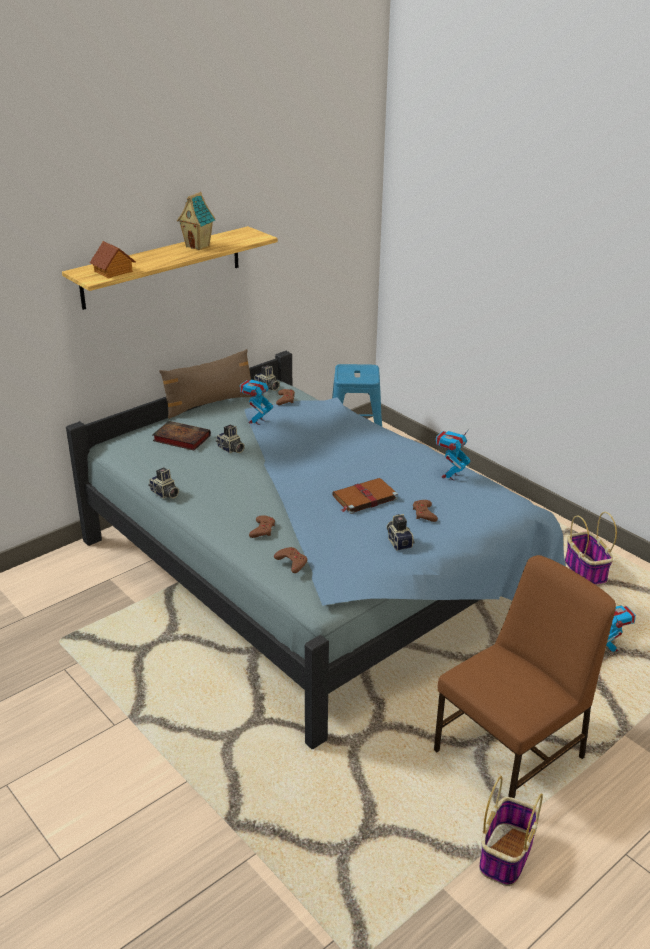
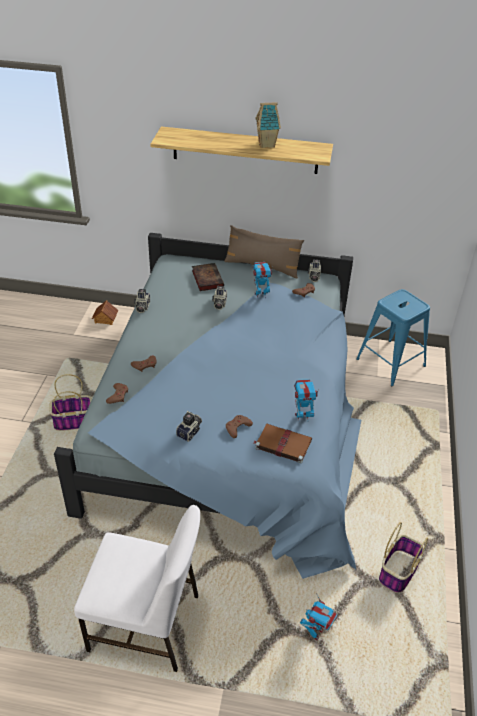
camera: 50 degrees right, 10 degrees up
(113, 271) = (183, 140): toy house -> toy house (105, 319)
(364, 498) = (224, 389): brown book -> brown book (282, 444)
(506, 853) = (51, 667): basket -> basket (74, 421)
(511, 754) = (146, 624): brown chair -> white chair

